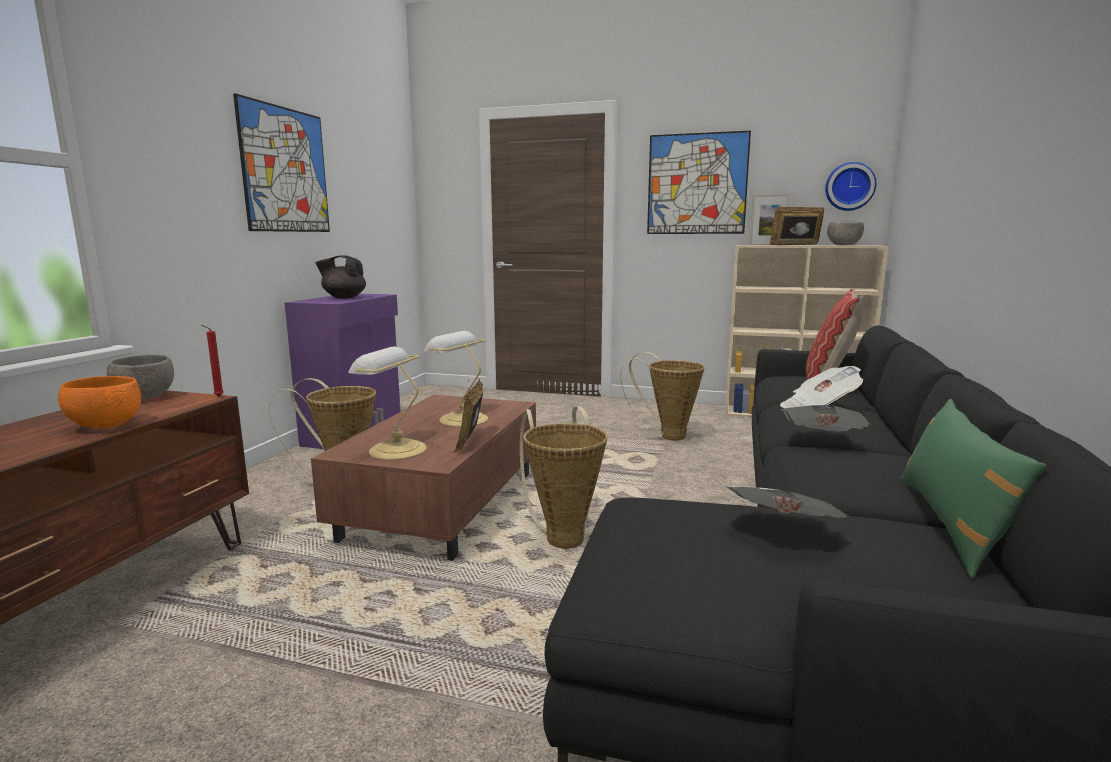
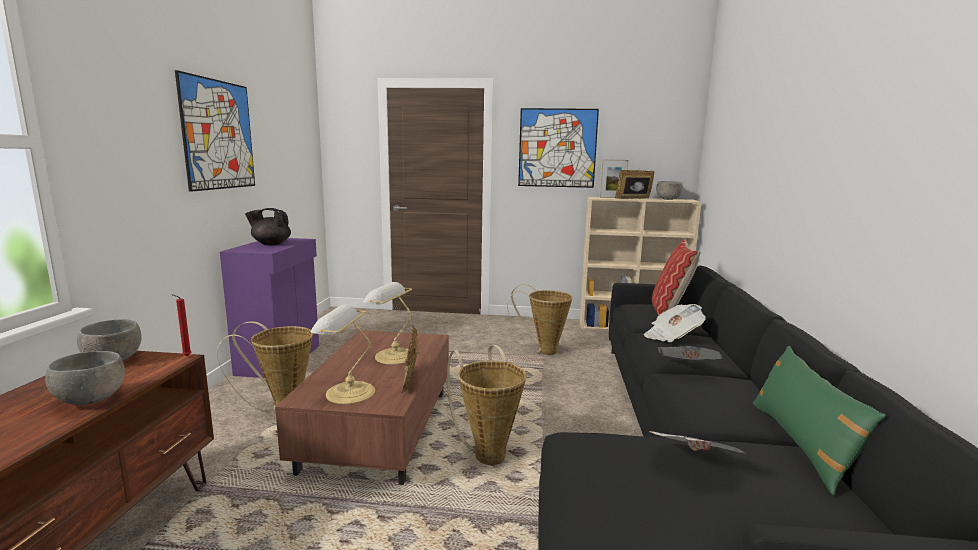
camera: 10 degrees left, 0 degrees up
(106, 426) = (91, 400): orange bowl -> grey bowl
(849, 186) = (671, 154): wall clock -> none

